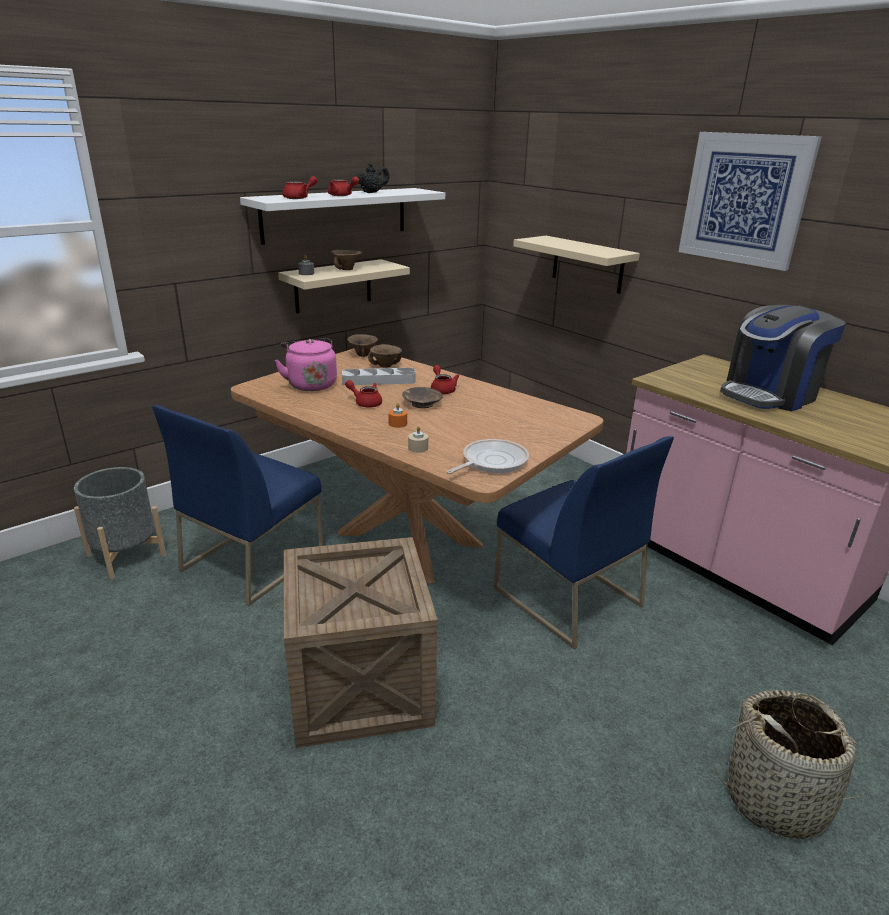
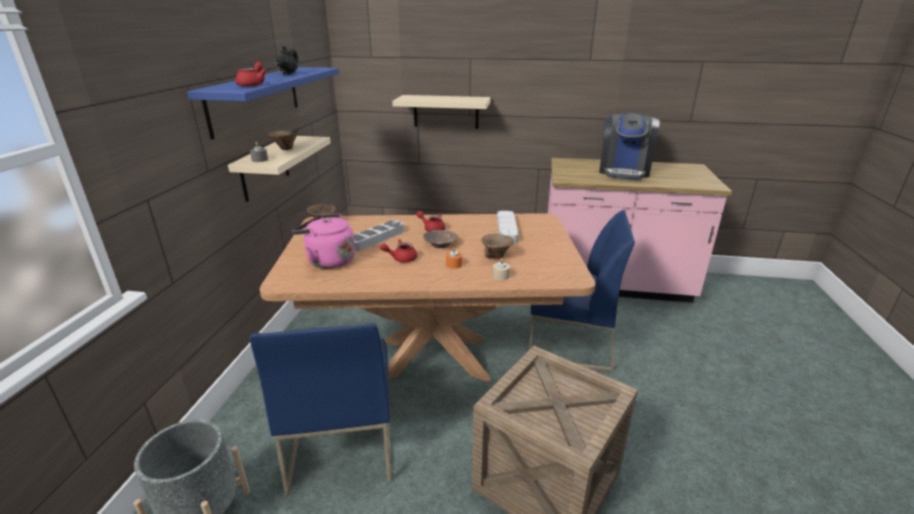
camera: 40 degrees left, 0 degrees up
(335, 214) = (256, 99): white shelf -> blue shelf
(342, 195) = (278, 78): red teapot -> none
(385, 366) = (358, 226): brown bowl -> brown bowl (497, 256)
(491, 462) = (557, 265): frying pan -> none
(513, 414) = (506, 230): none -> grey tray
(744, 199) = (565, 51): picture -> none
(777, 798) = (774, 390): basket -> none

